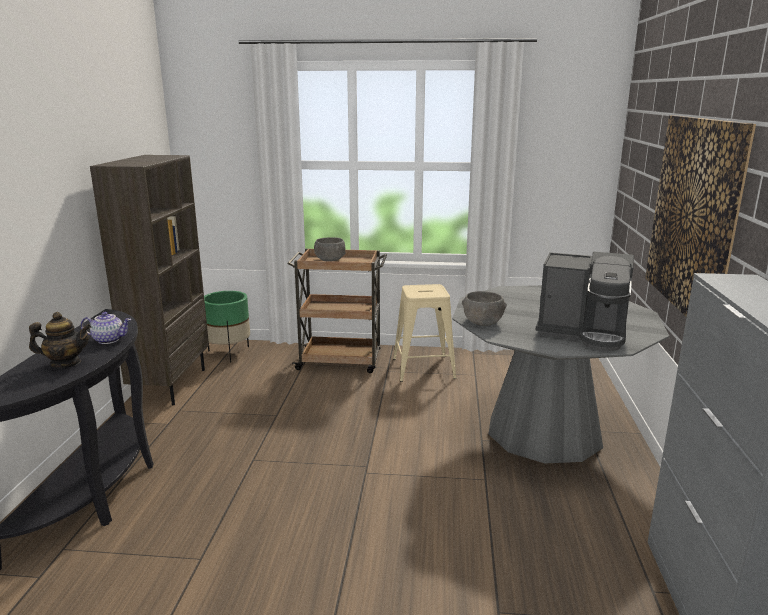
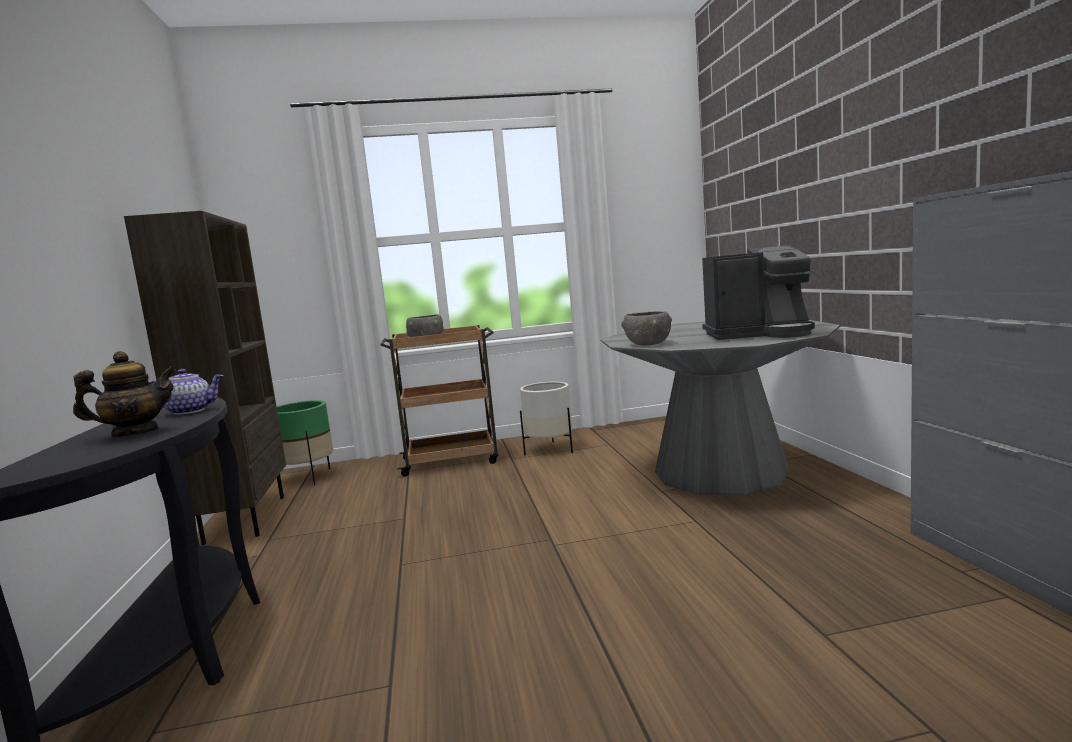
camera: 15 degrees left, 10 degrees down
(423, 368) = (549, 449): beige stool -> white planter
(694, 215) = (840, 195): picture -> none

